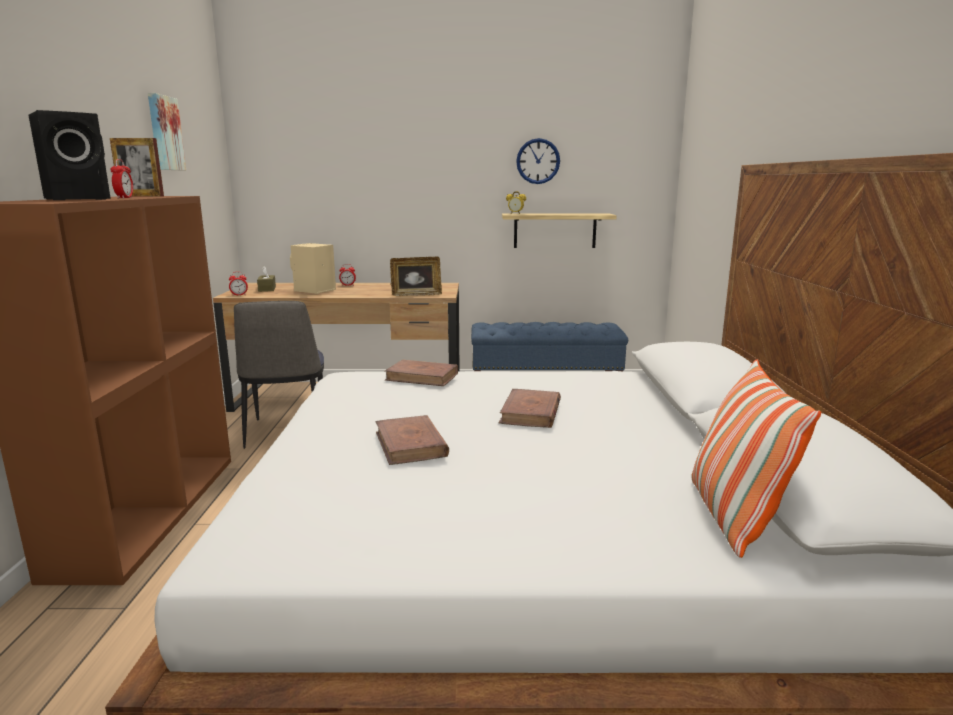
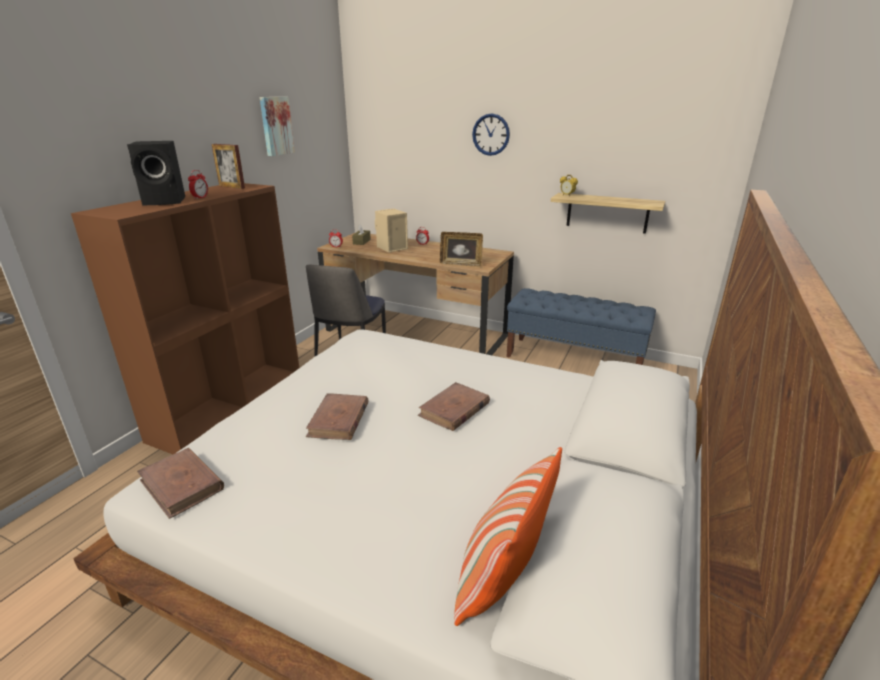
camera: 25 degrees right, 10 degrees up
(422, 377) = (409, 350): brown book -> brown book (182, 485)
(538, 161) = (597, 145): wall clock -> wall clock (491, 134)

